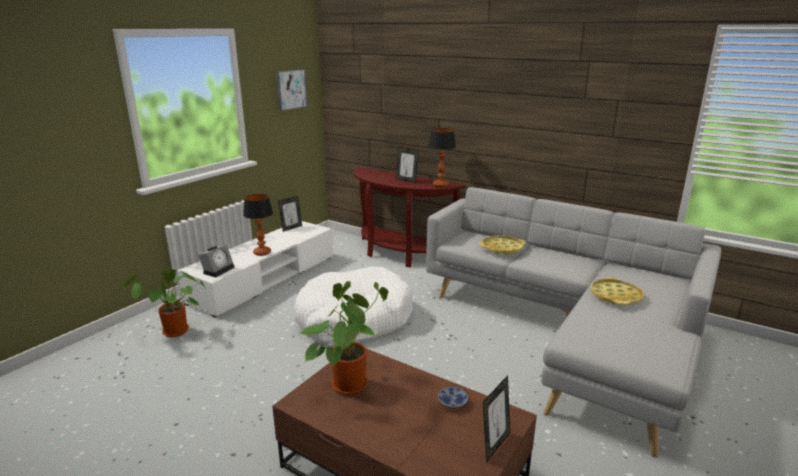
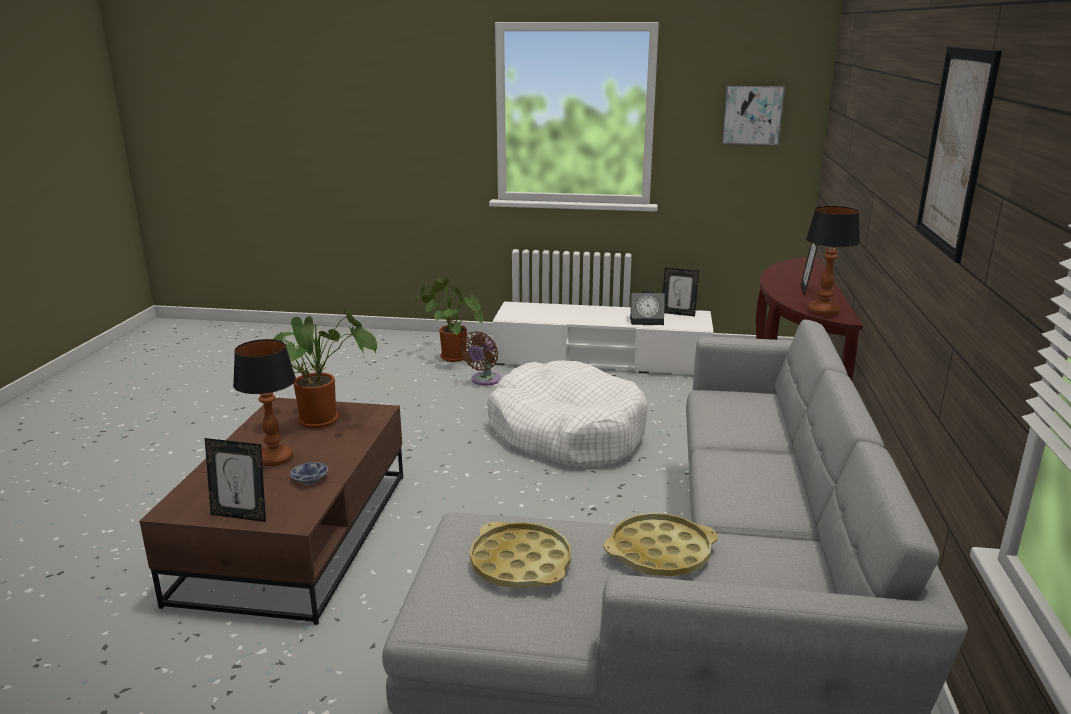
camera: 65 degrees right, 0 degrees up
(218, 270) = (523, 315): alarm clock -> alarm clock (647, 320)
(237, 328) = (484, 380): none -> brown fan
(261, 253) = (588, 320): table lamp -> table lamp (274, 458)
(502, 248) = (740, 430): yellow tray -> yellow tray (520, 563)
(561, 86) = (955, 151): none -> picture

